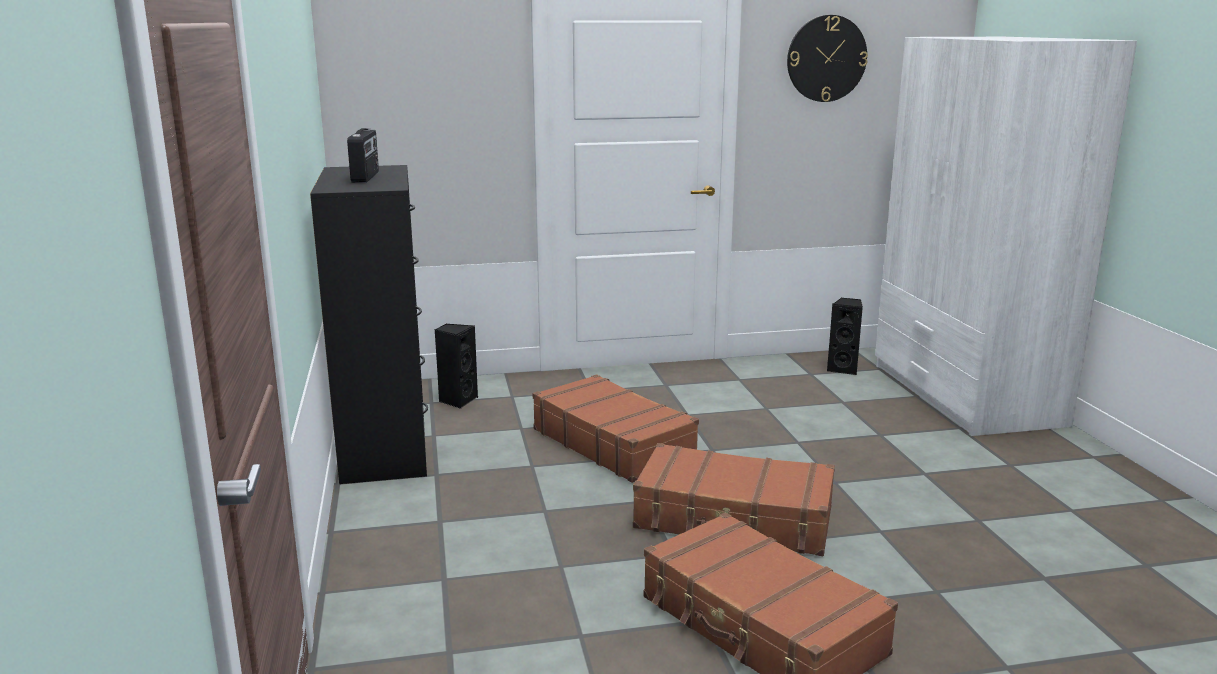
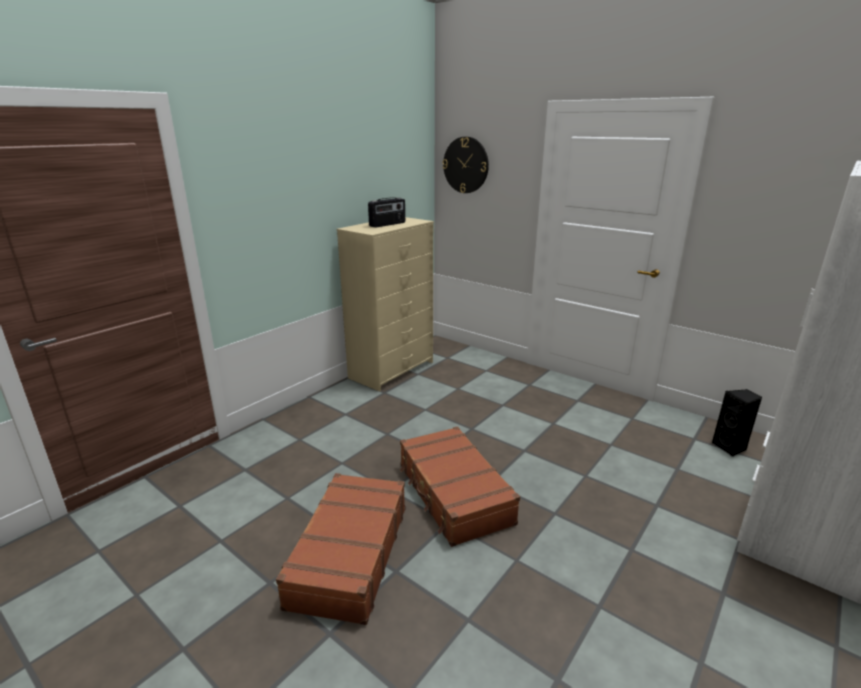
camera: 50 degrees right, 5 degrees up
(385, 446) = (392, 369): black dresser -> beige dresser
(457, 400) = (459, 361): black speaker -> none
(613, 443) = (482, 418): brown suitcase -> none
(826, 58) = (790, 176): wall clock -> wall clock (466, 165)

